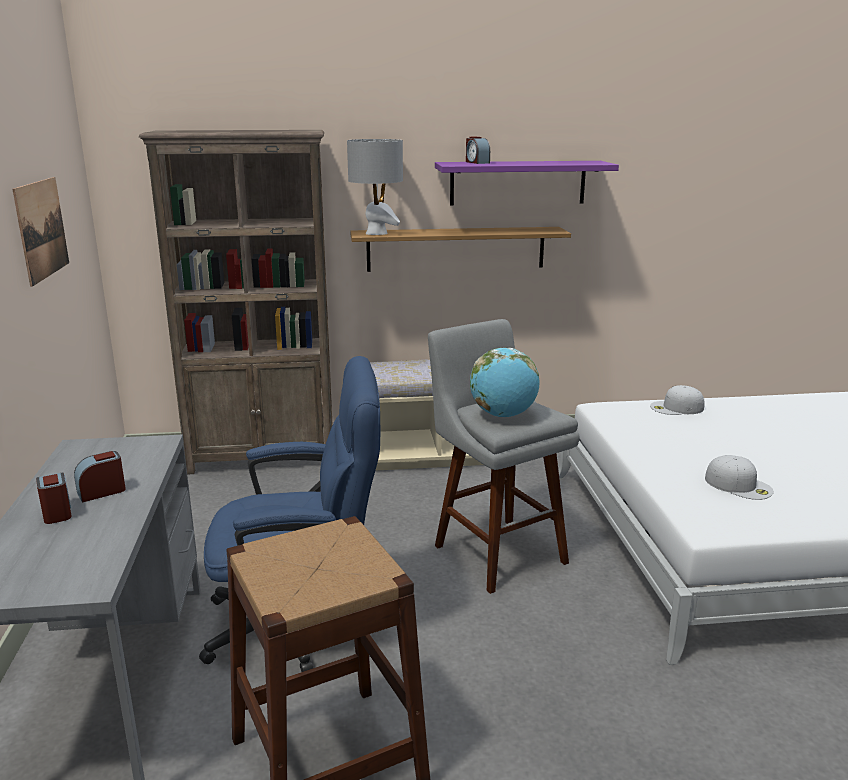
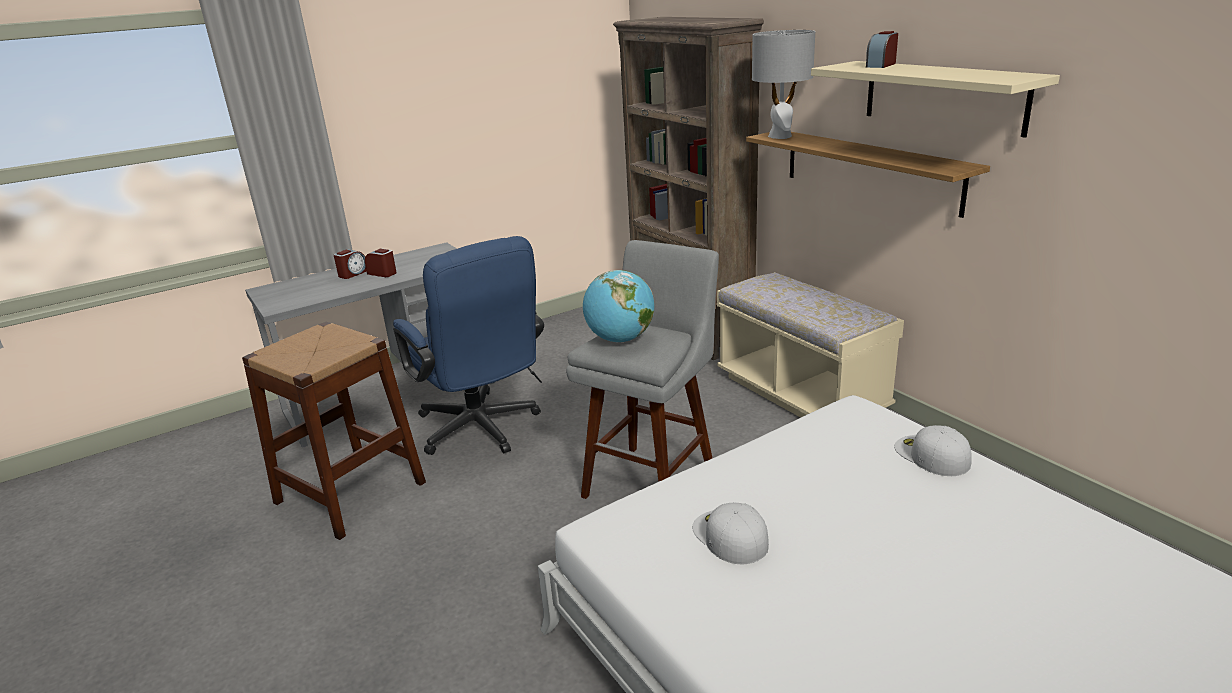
camera: 65 degrees right, 5 degrees up
(42, 229) = (521, 95): picture -> none
(517, 182) = (943, 96): purple shelf -> beige shelf
(739, 485) = (729, 536): white cap -> white cap turned 135 degrees clockwise

